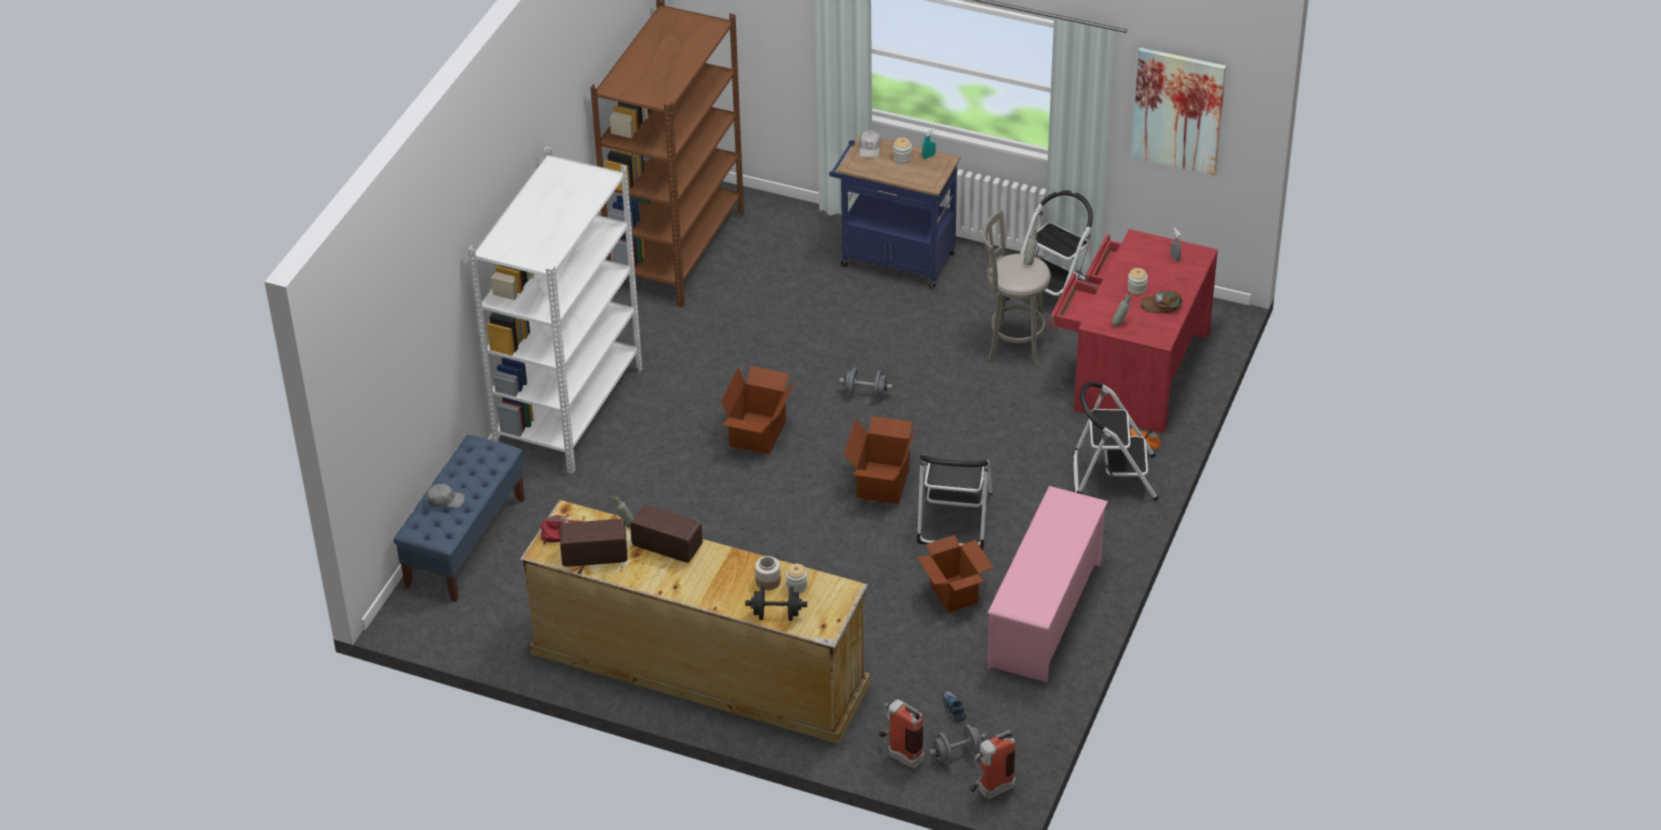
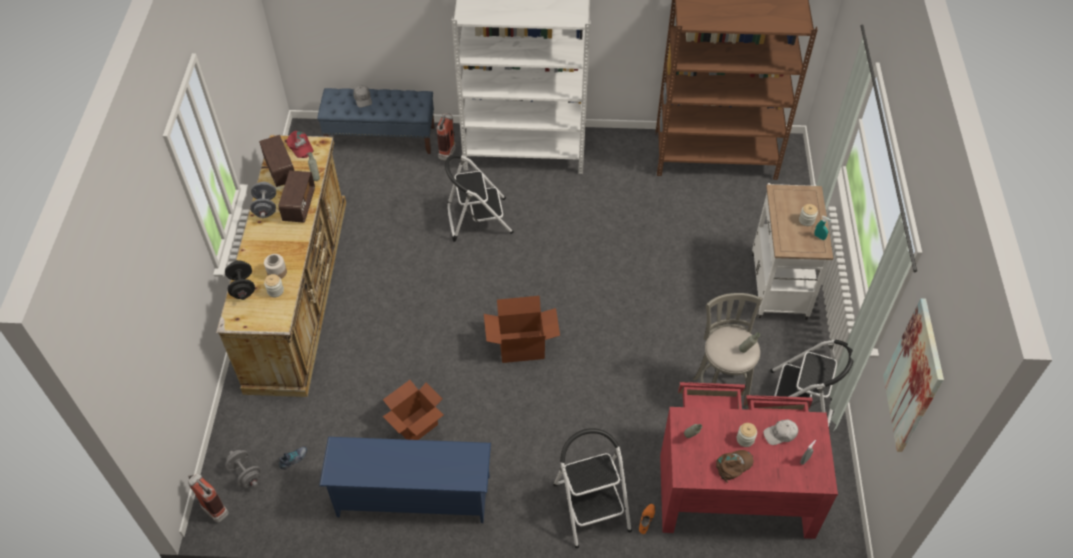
camera: 70 degrees right, 10 degrees up
(759, 434) = (544, 257): cardboard box -> none
(866, 394) = (615, 308): grey dumbbell -> grey dumbbell (265, 207)
(870, 148) = (806, 196): white cap -> white cap (780, 434)
(894, 259) = (778, 283): blue cart -> white cart
(900, 754) = (239, 436): fire extinguisher -> fire extinguisher (448, 150)
(953, 520) = (497, 404): step ladder -> step ladder (477, 219)
(1045, 614) = (412, 496): pink shoe rack -> blue shoe rack
(1162, 304) = (733, 465): brown cap -> brown cap turned 75 degrees clockwise

